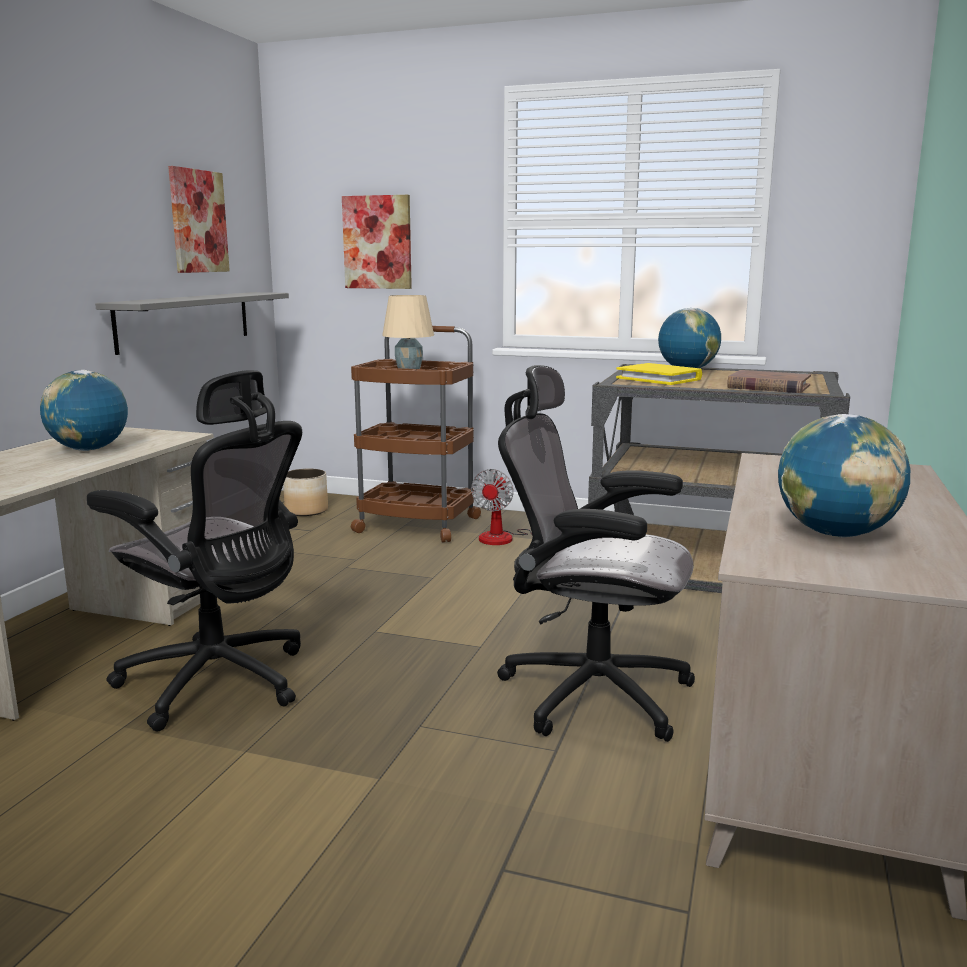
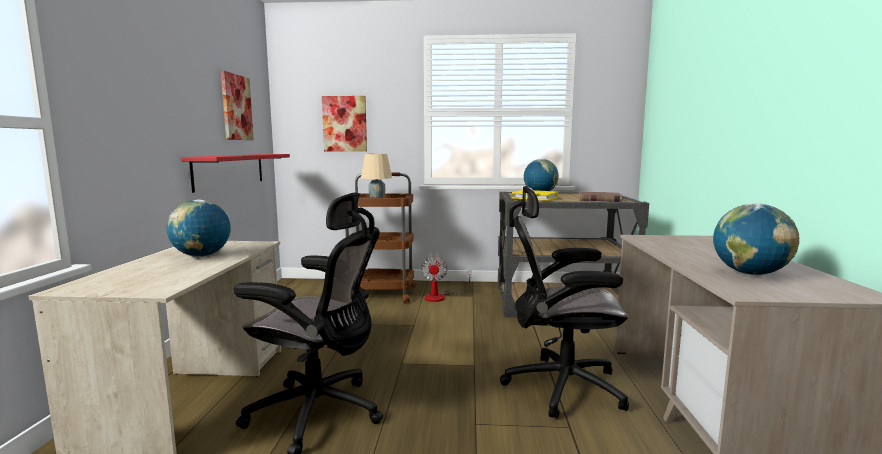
camera: 15 degrees left, 5 degrees down
(185, 320) = (230, 170): grey shelf -> red shelf
(306, 510) = (304, 290): planter -> none

